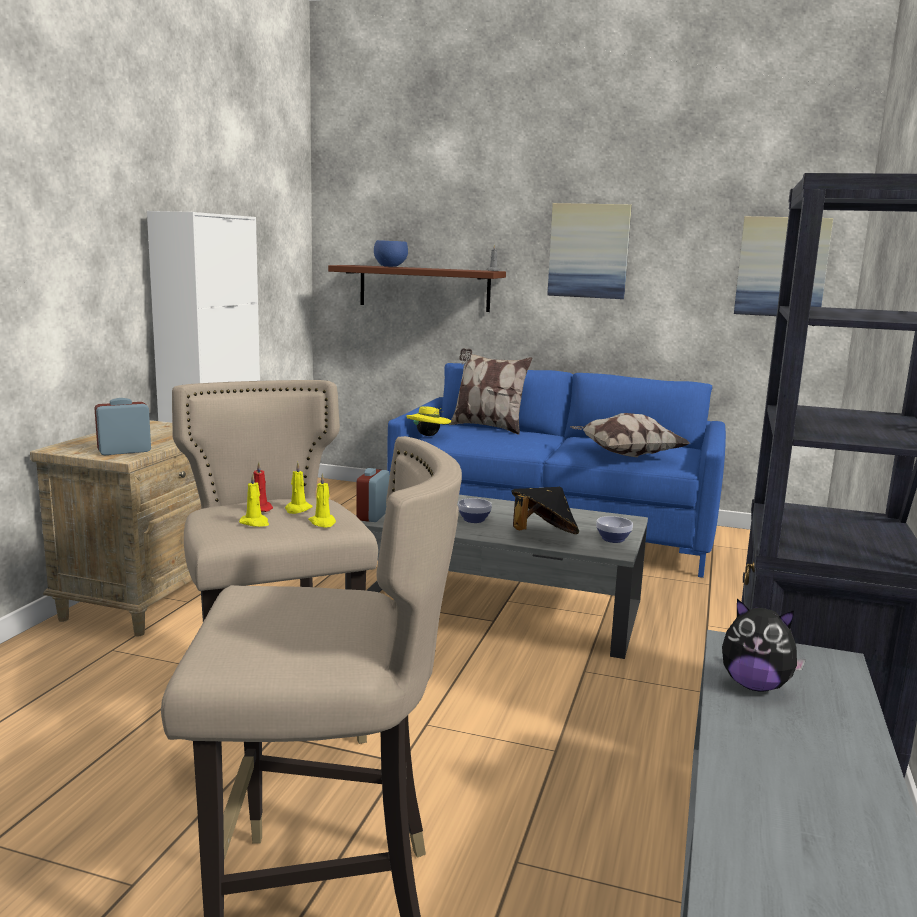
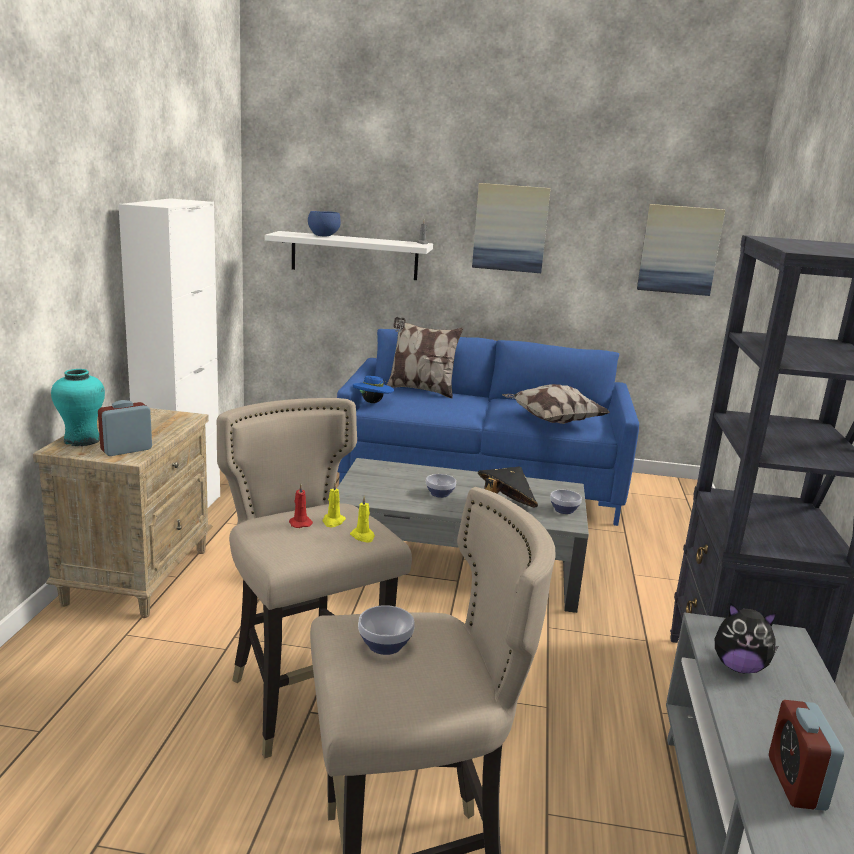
camera: 10 degrees left, 5 degrees up
(86, 443) = (82, 440): none -> turquoise vase
(255, 523) = (305, 541): yellow candle -> none
(283, 610) = (386, 645): none -> bowl
(373, 515) = (349, 493): alarm clock -> alarm clock (796, 783)
(424, 288) = (354, 256): brown shelf -> white shelf
(428, 435) = (372, 402): yellow hat -> blue hat

